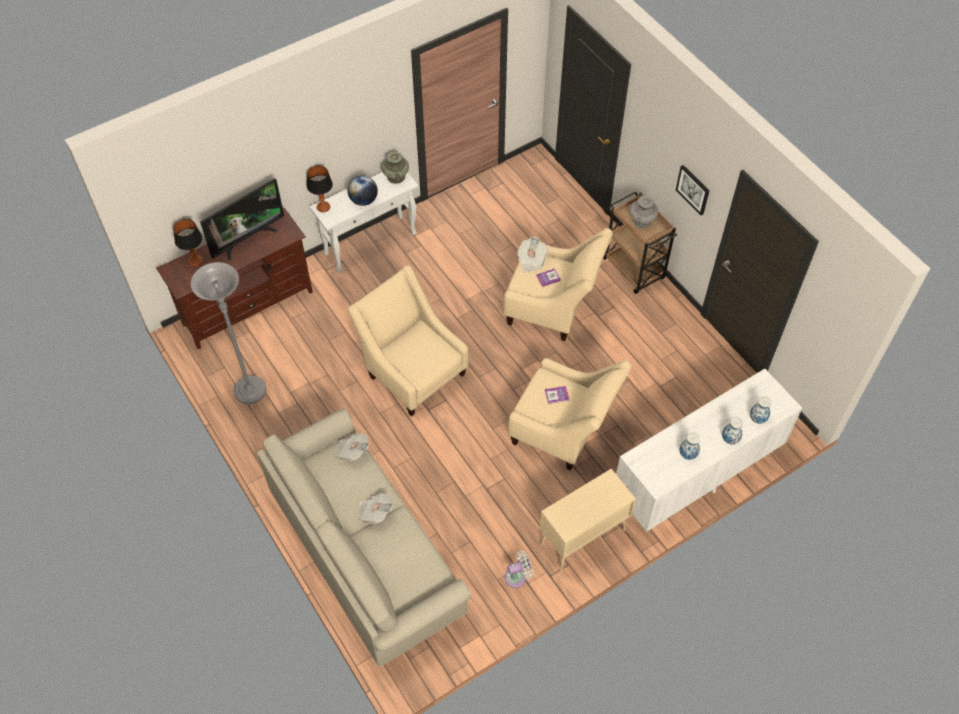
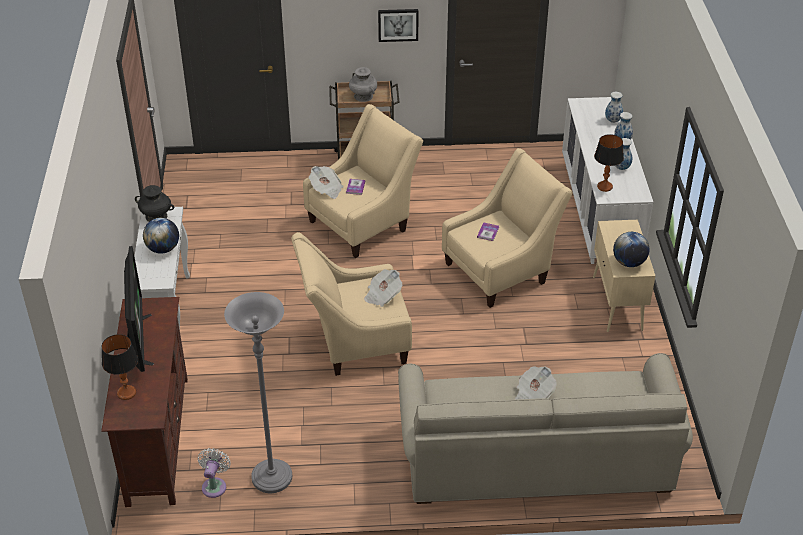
camera: 60 degrees left, 15 degrees down
(323, 207) = (141, 280): table lamp -> table lamp (605, 187)
(353, 451) = (450, 385): newspaper -> newspaper (382, 295)
(396, 177) = (156, 216): turquoise vase -> black vase
(517, 576) = (631, 360): white fan -> white fan (215, 485)
(569, 515) = (629, 262): none -> globe

